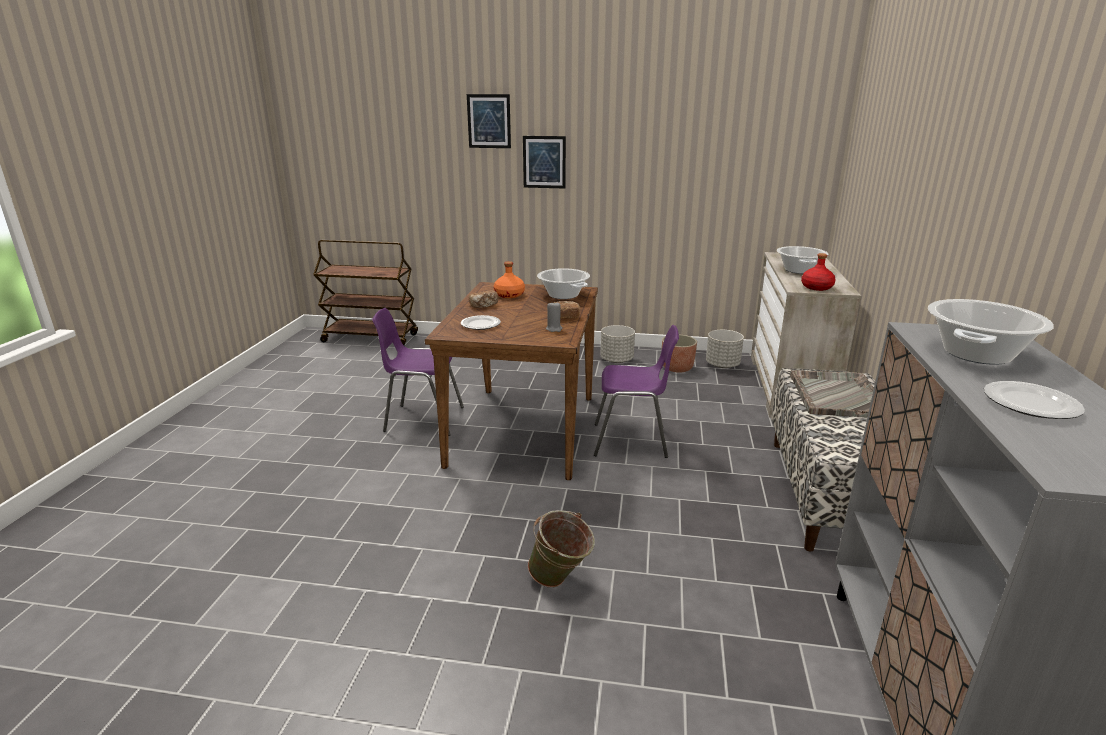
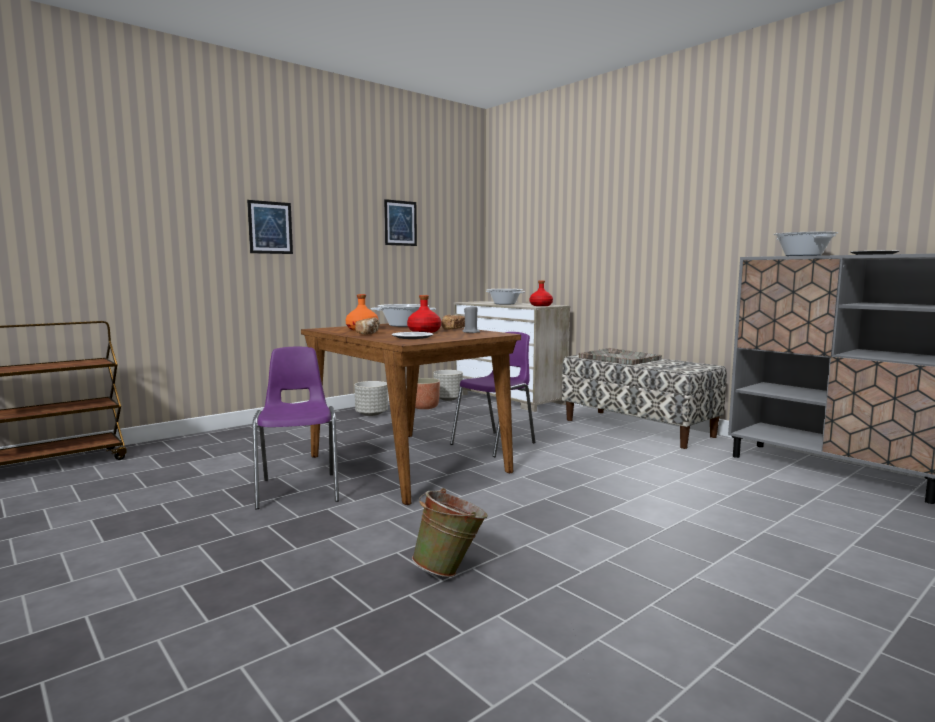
camera: 50 degrees left, 15 degrees down
(422, 419) = (299, 489): purple chair -> purple chair turned 120 degrees clockwise
(489, 121) = (209, 182): picture -> picture (400, 223)
(528, 315) = (424, 331): none -> red bottle
(560, 581) = (639, 511): green bucket -> green bucket (450, 570)

